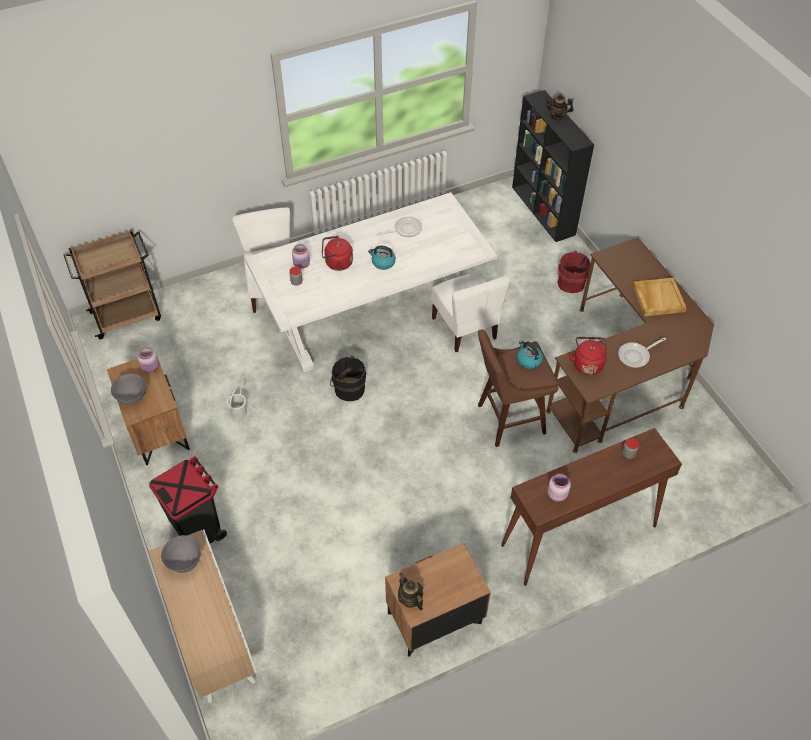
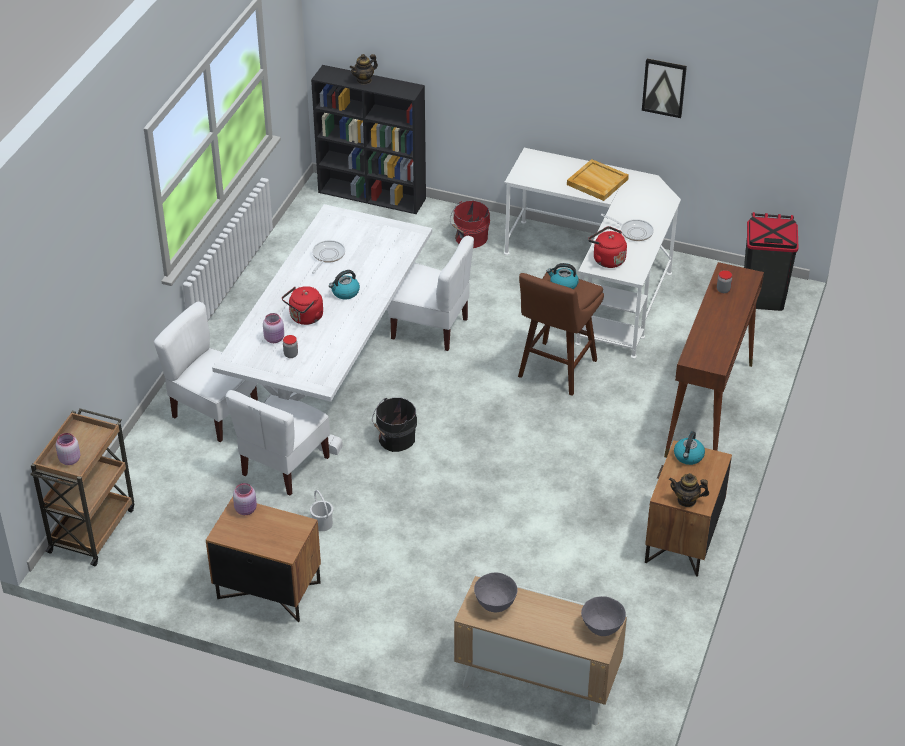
camera: 45 degrees left, 10 degrees down
(132, 398) = (266, 541): grey bowl -> grey bowl (602, 628)
(198, 529) = (416, 629): black trash can -> black trash can (762, 297)
(266, 356) = (284, 466): none -> white chair
(456, 565) = (688, 456): none -> kettle
(556, 494) = (711, 347): pink jar -> pink jar (69, 459)
(624, 375) = (600, 279): brown desk -> white desk
(636, 356) = (633, 232): frying pan -> frying pan turned 75 degrees counterclockwise
(742, 252) = (664, 87): none -> picture

